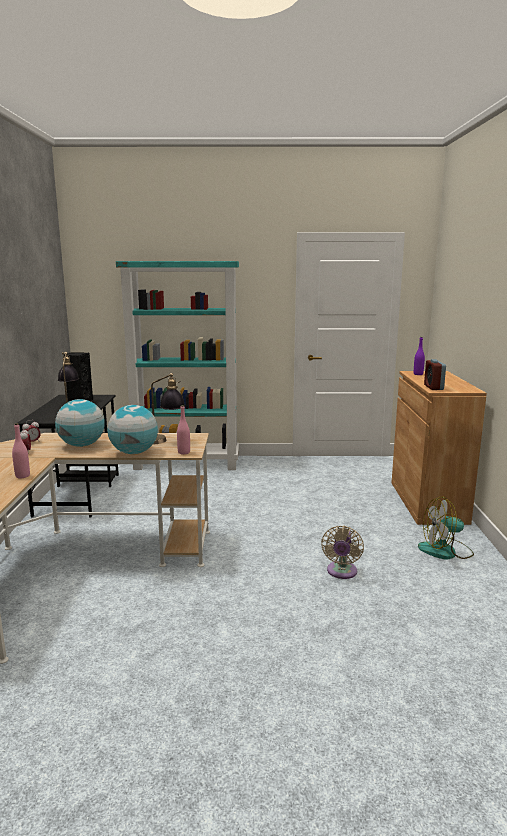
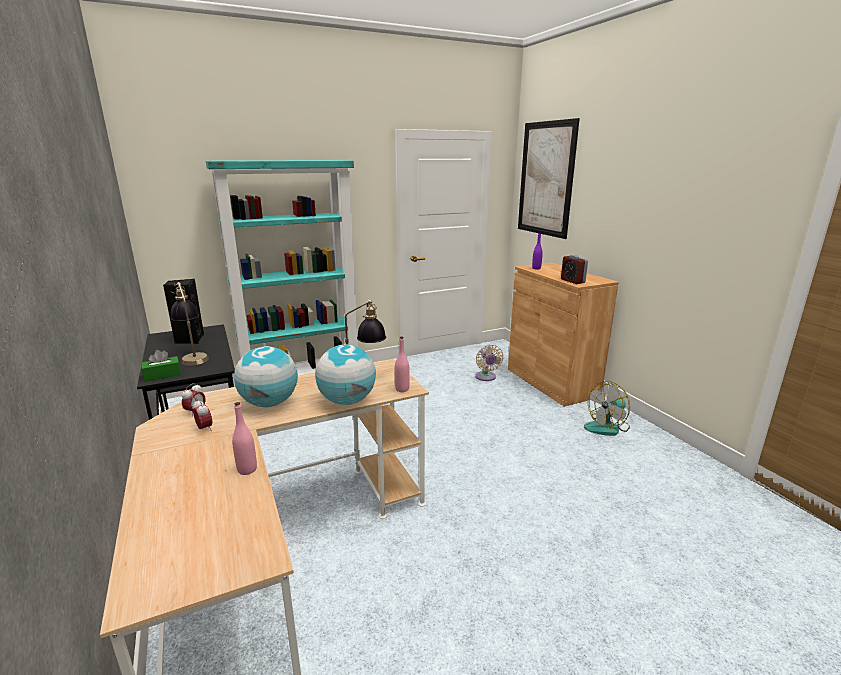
camera: 25 degrees left, 5 degrees up
(38, 419) = (162, 375): none -> green tissue box
(341, 572) = (552, 472): beige fan -> beige fan (486, 377)
(451, 281) = (545, 179): none -> picture

